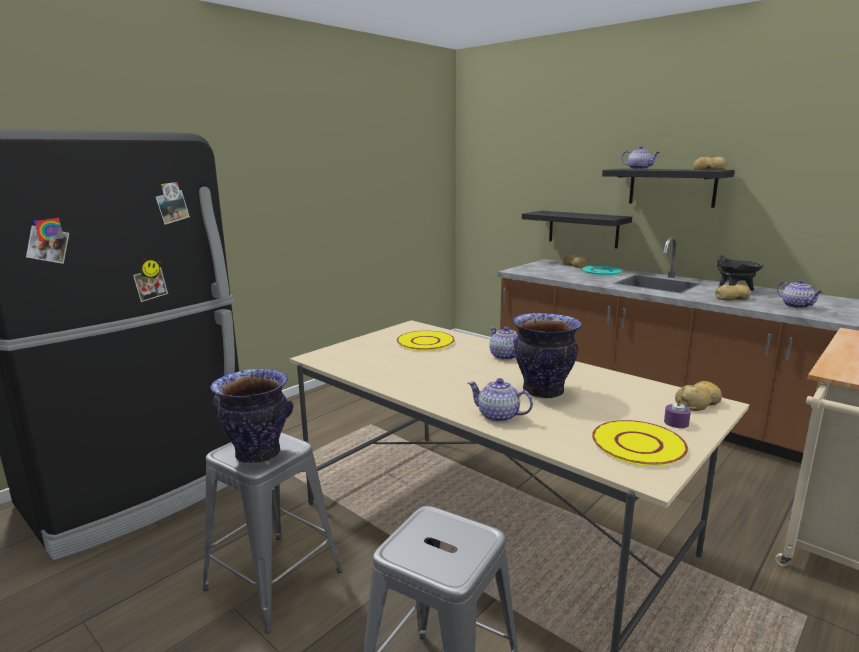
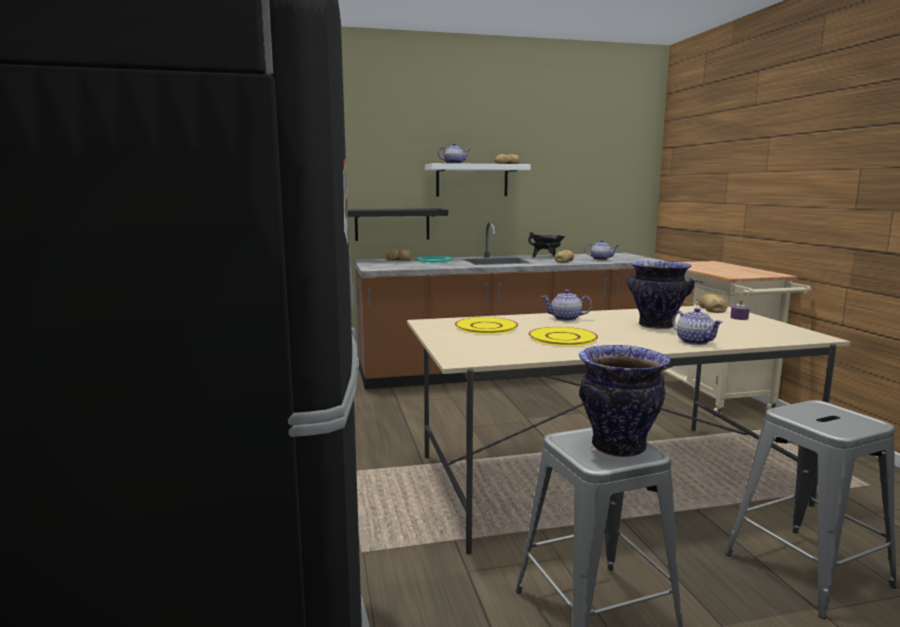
camera: 55 degrees left, 5 degrees down
(499, 416) = (694, 342): teapot -> teapot turned 90 degrees counterclockwise
(638, 444) = (768, 329): yellow plate -> yellow plate (562, 338)
(672, 187) = (472, 180): black shelf -> white shelf

